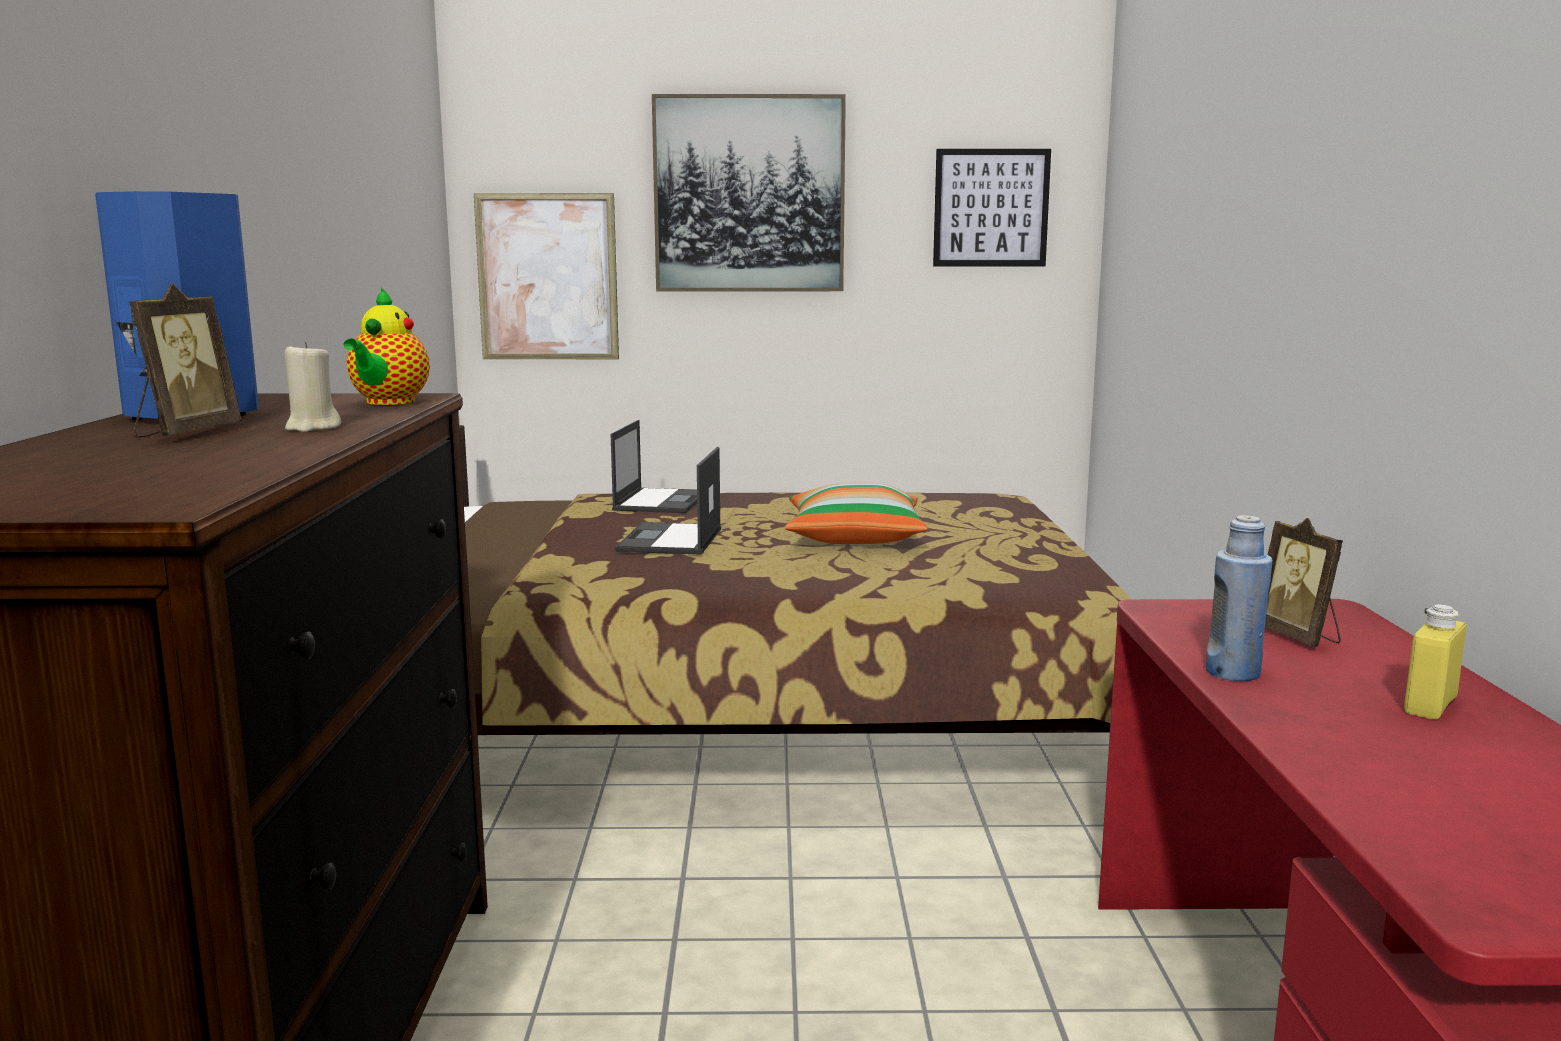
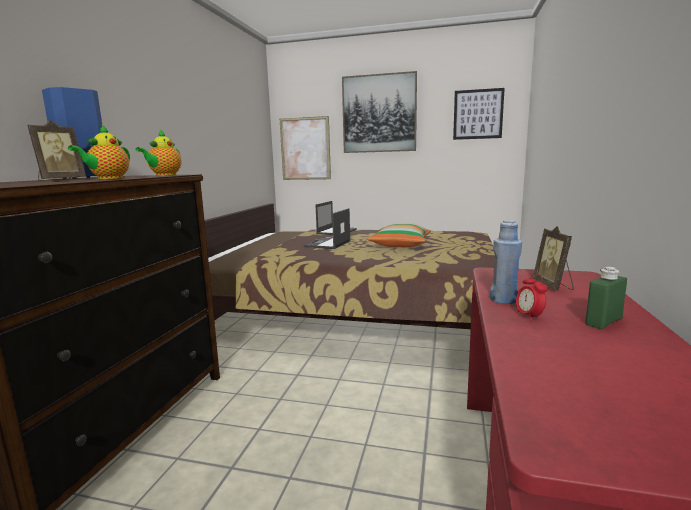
camera: 15 degrees right, 0 degrees up
(312, 428) = (108, 178): beige candle -> teapot
(1303, 705) = (529, 317): none -> alarm clock
(1430, 706) = (603, 322): yellow bottle -> green bottle

